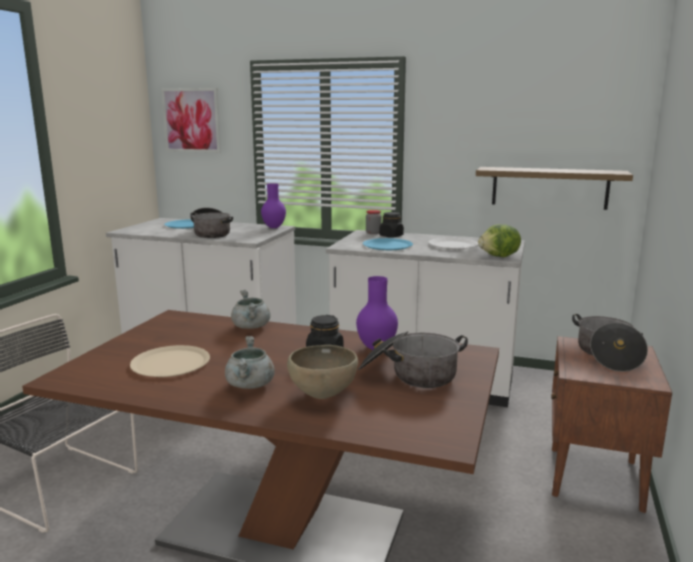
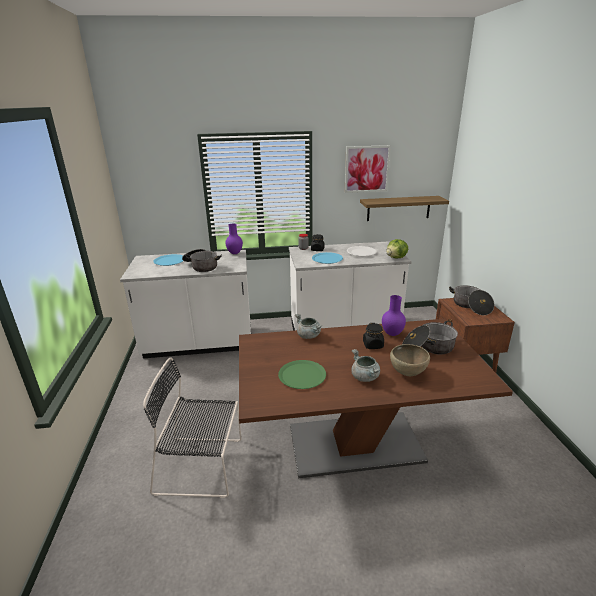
camera: 25 degrees left, 10 degrees up
(170, 363) = (302, 375): beige plate -> green plate
(192, 120) = (150, 180): picture -> picture (366, 169)

